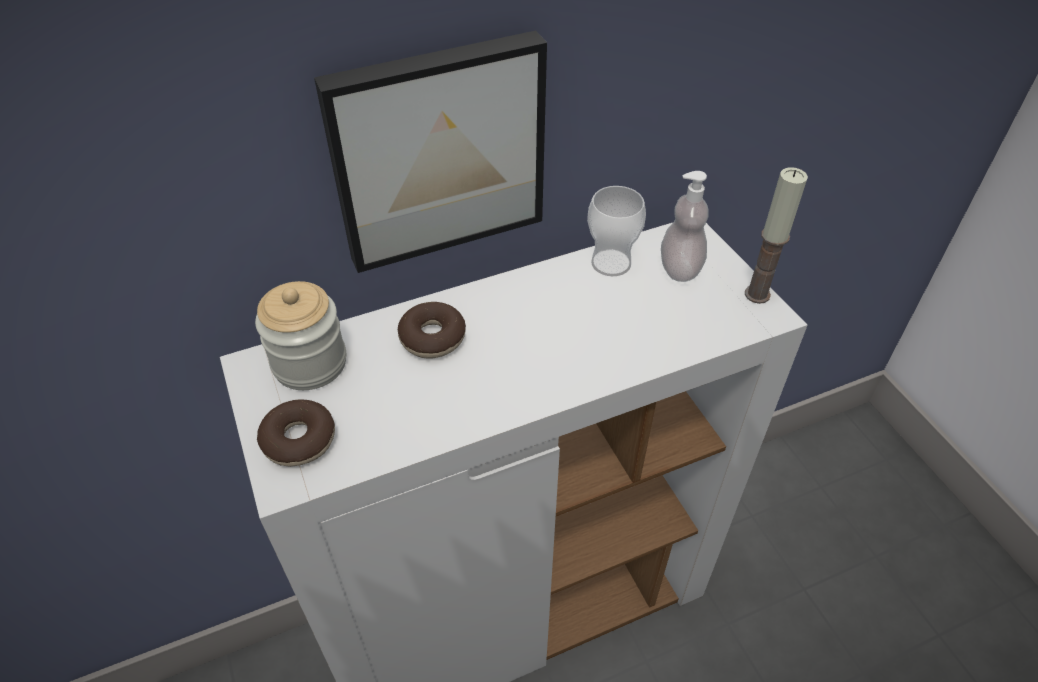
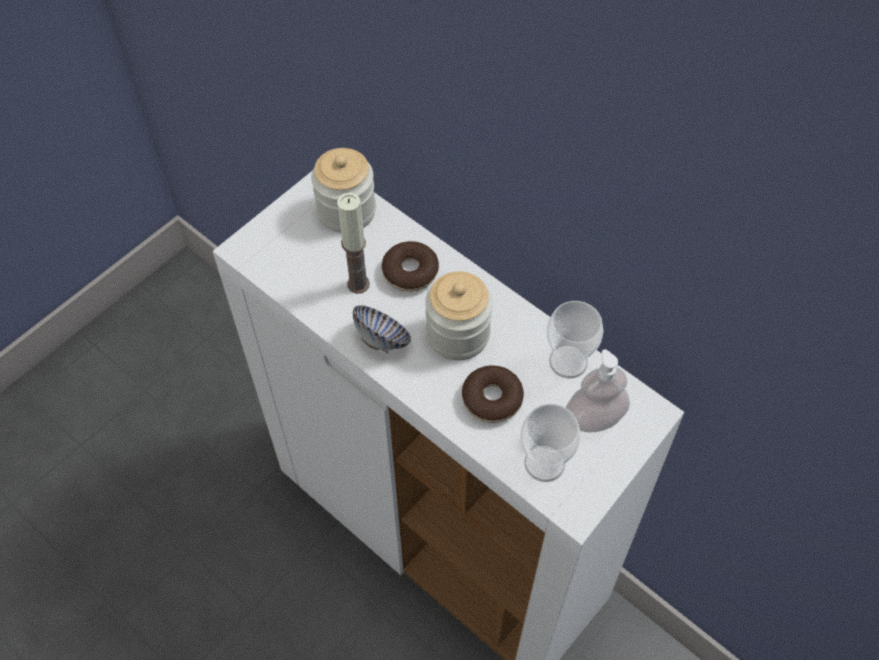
camera: 65 degrees right, 10 degrees up
(299, 440) = (278, 239): donut -> donut (492, 399)
(437, 151) = (488, 164): picture -> none
(503, 390) = (382, 339): none -> bowl
(534, 327) = (458, 334): none -> jar
(713, 317) = (544, 463): none -> cup
(757, 294) = (596, 491): candle -> candle (358, 284)

